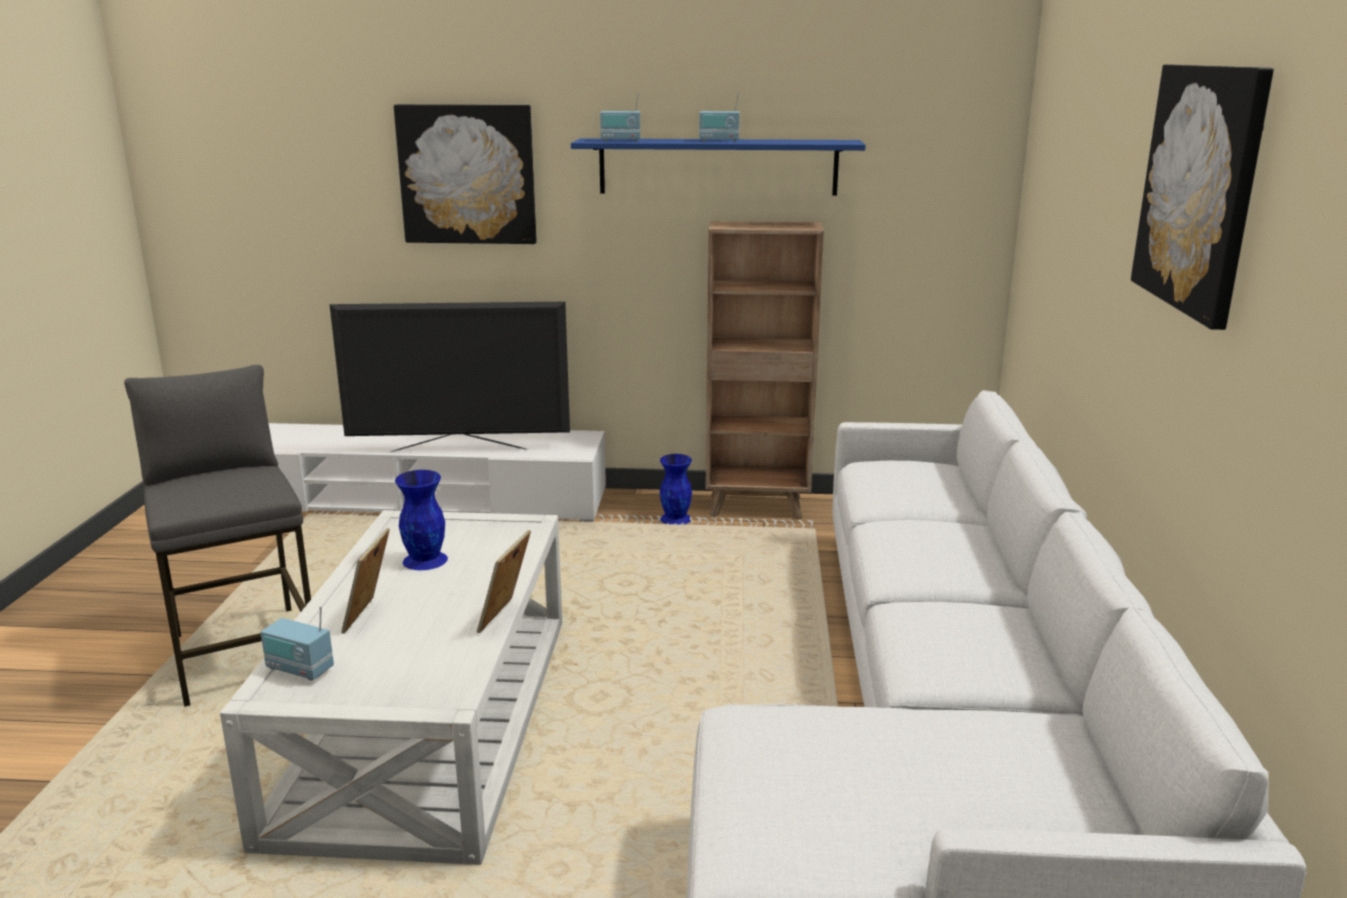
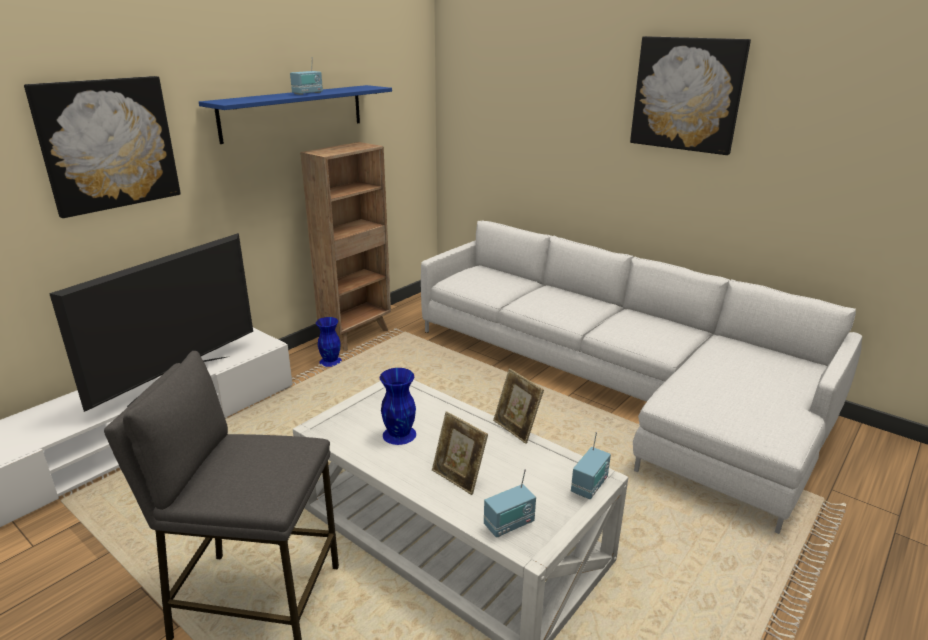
camera: 55 degrees left, 5 degrees up
(620, 141) = (247, 100): radio -> radio (590, 486)

